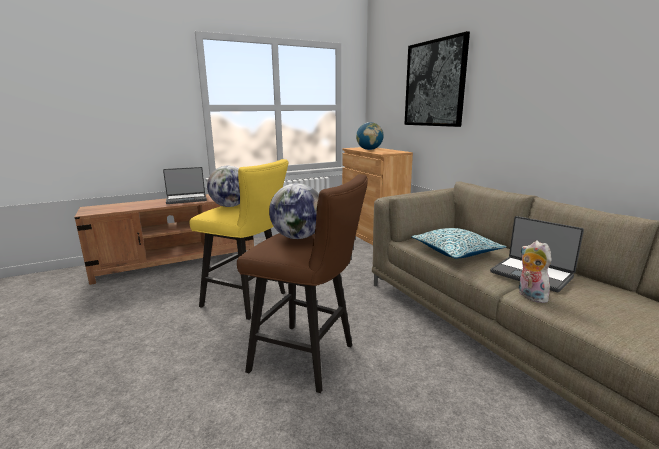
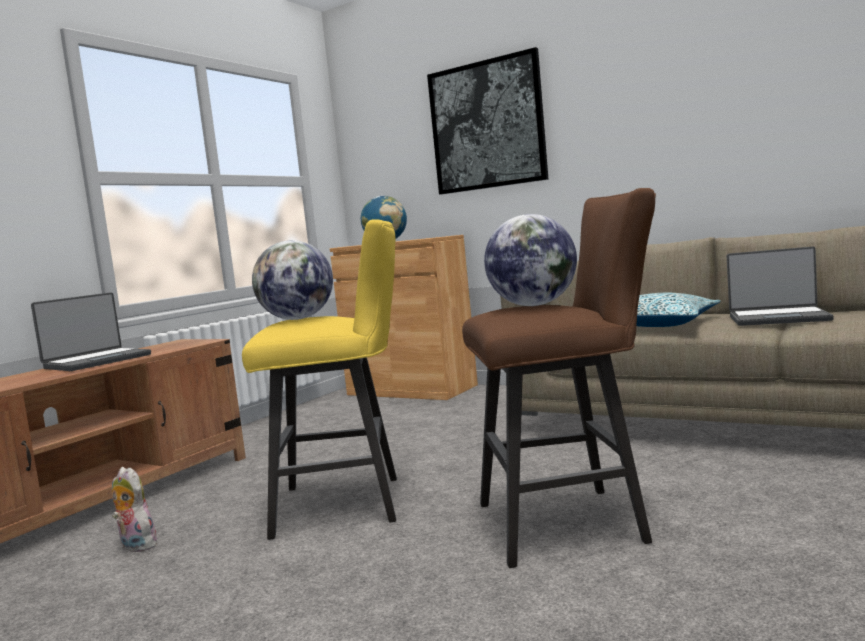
camera: 30 degrees left, 10 degrees down
(529, 296) = (814, 330): plush toy -> plush toy (135, 546)

